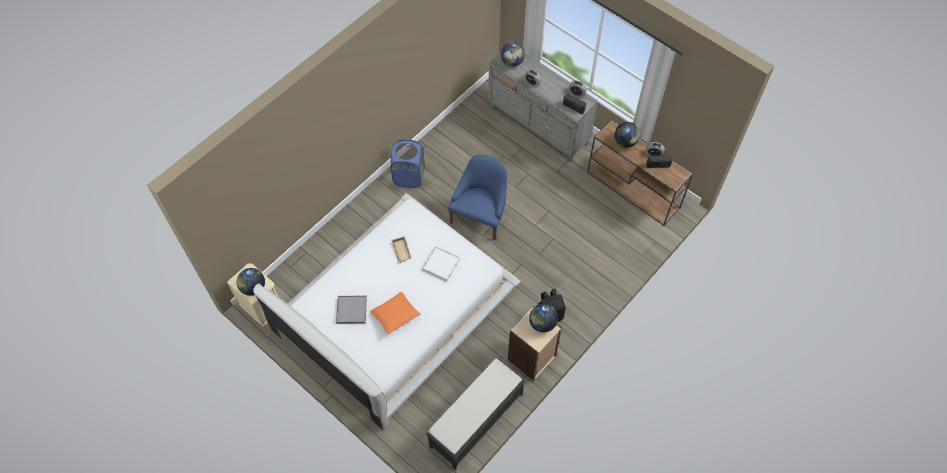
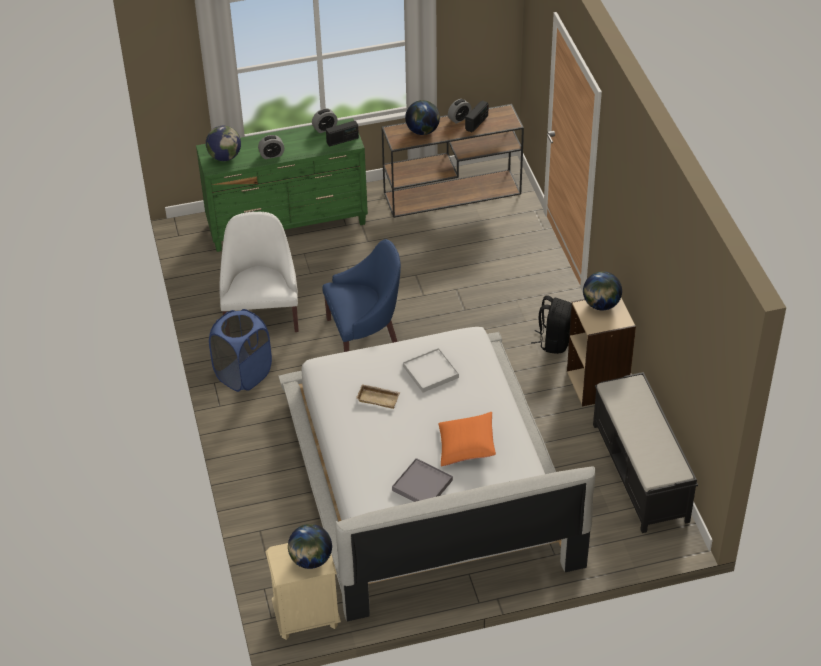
camera: 55 degrees left, 15 degrees down
(460, 157) = (262, 313): none -> white armchair
(480, 215) = (365, 336): blue armchair -> blue armchair turned 105 degrees clockwise
(538, 125) = (288, 224): grey dresser -> green dresser

